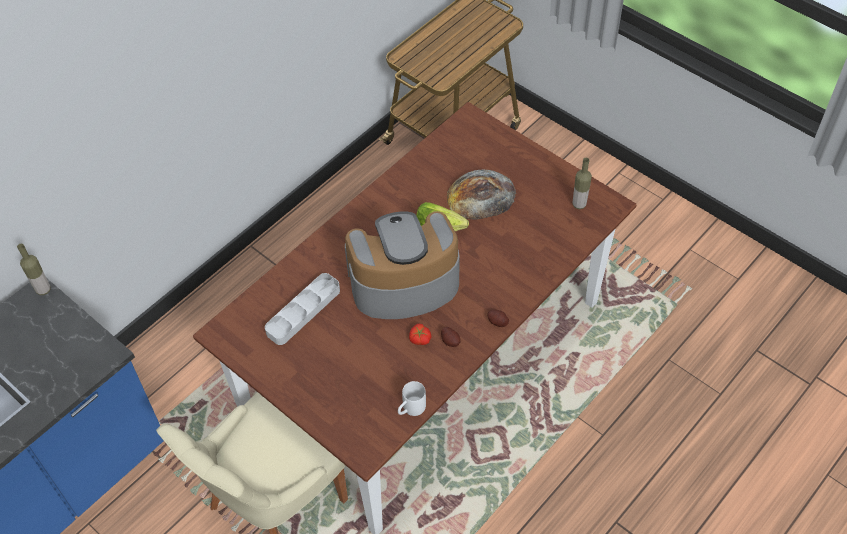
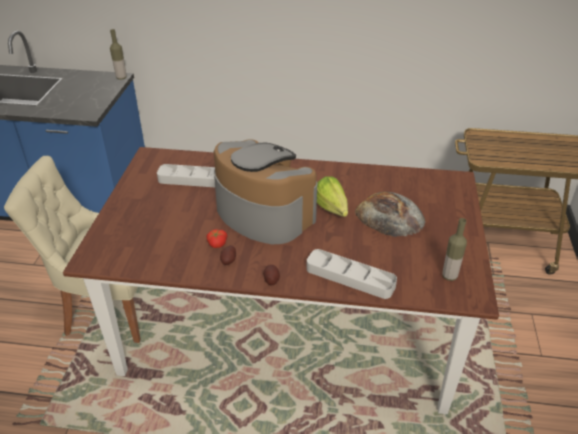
camera: 55 degrees right, 15 degrees down
(410, 410) = (144, 267): white mug -> none
(534, 267) = (350, 277): none -> grey tray

